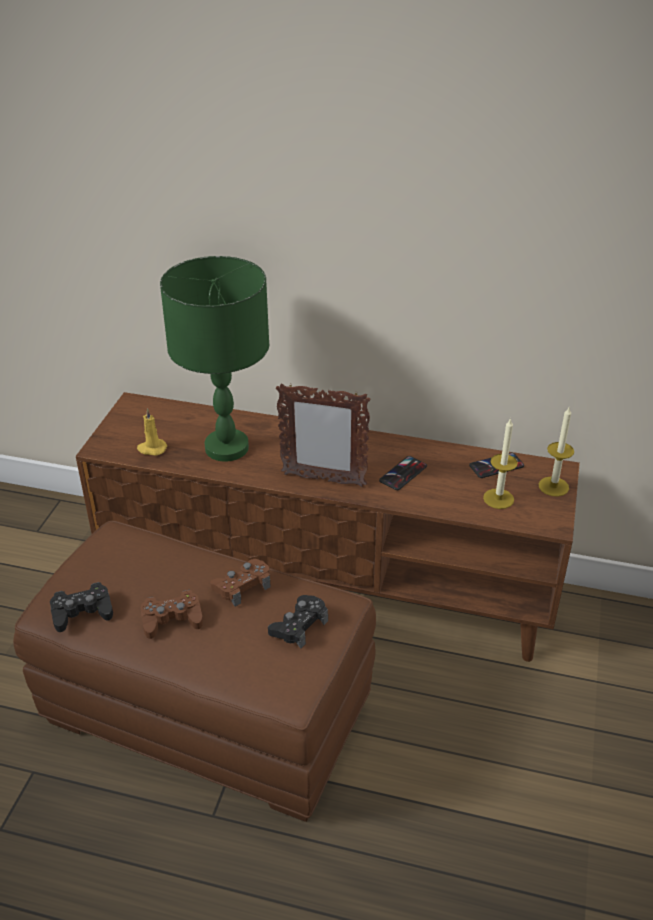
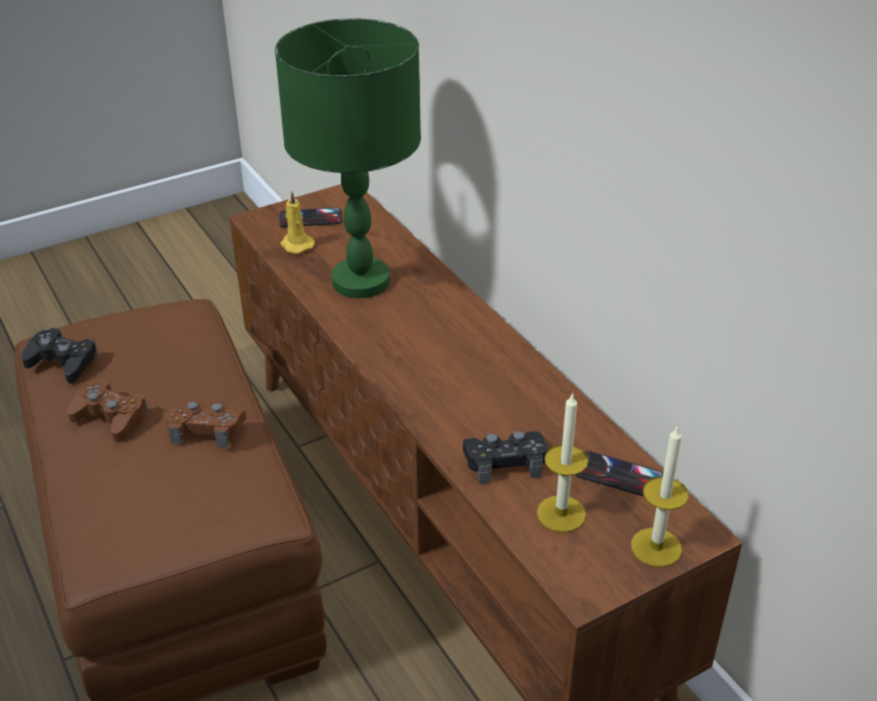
camera: 45 degrees right, 0 degrees up
(299, 626) = (195, 504): black game controller -> black game controller (505, 462)
(323, 480) = (401, 368): picture frame -> none
(403, 473) = (494, 414): phone -> phone (310, 218)

